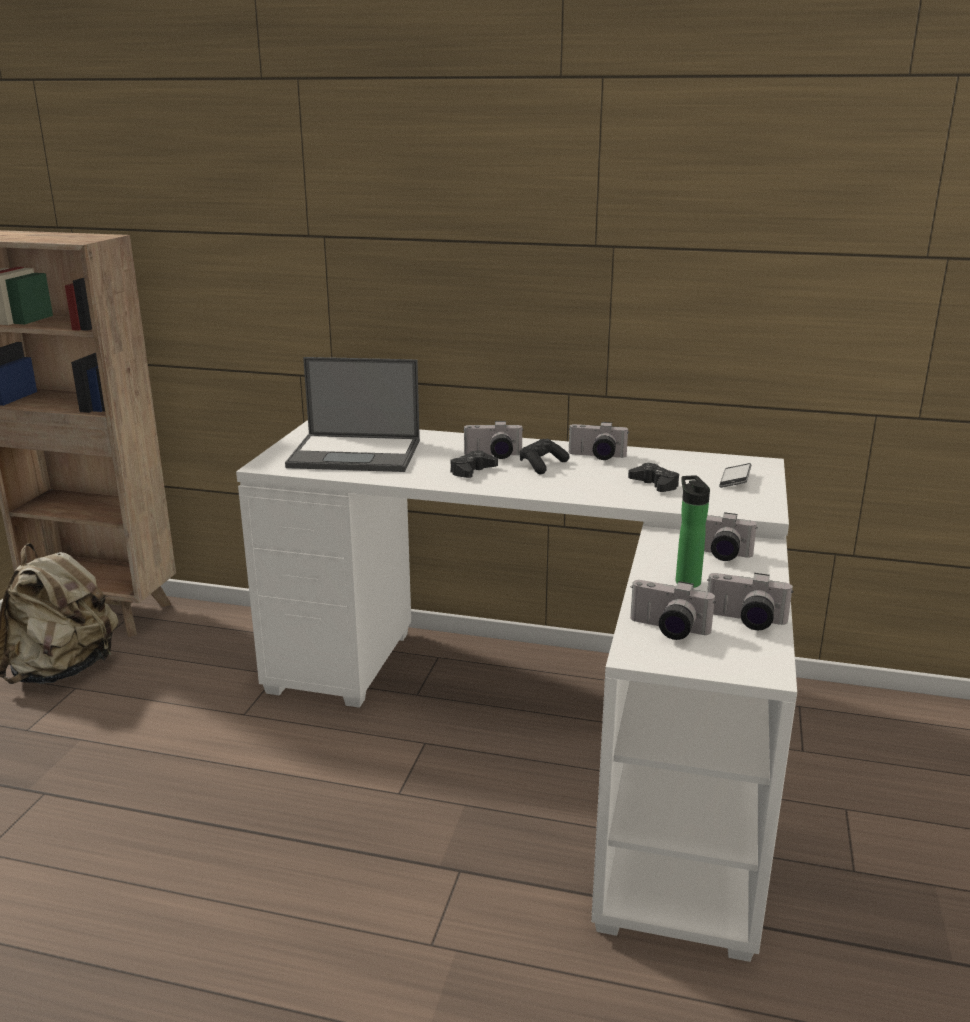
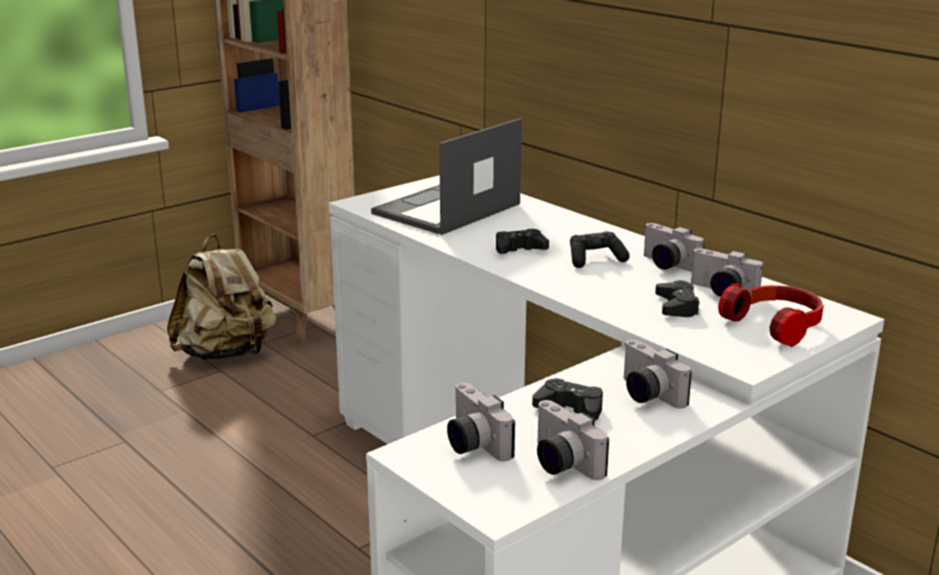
camera: 35 degrees right, 0 degrees up
(357, 454) = (446, 210): laptop -> laptop turned 90 degrees clockwise
(493, 456) = (563, 240): camera -> camera (720, 292)
(686, 580) = (570, 408): bottle -> black game controller
(735, 480) = (776, 325): phone -> headphones

